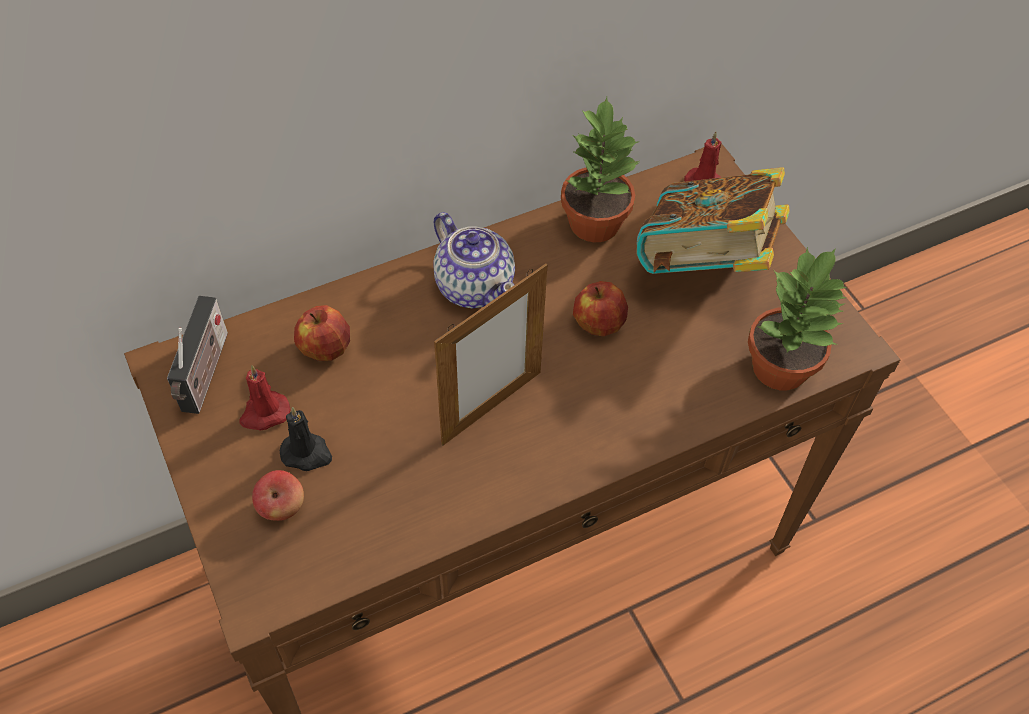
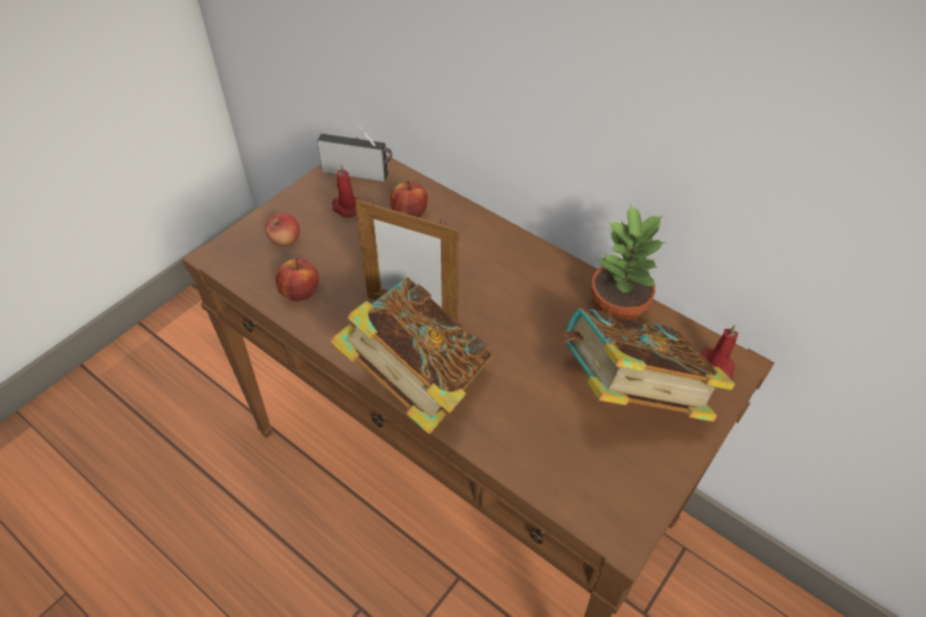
camera: 65 degrees right, 5 degrees down
(205, 376) = (358, 173): radio -> radio turned 150 degrees counterclockwise
(307, 453) = (328, 236): black candle -> none
(474, 285) = (508, 264): teapot -> none
(598, 324) = (522, 345): apple -> apple (299, 293)
(598, 441) = (417, 381): none -> book
(781, 368) = (560, 483): potted plant -> none

